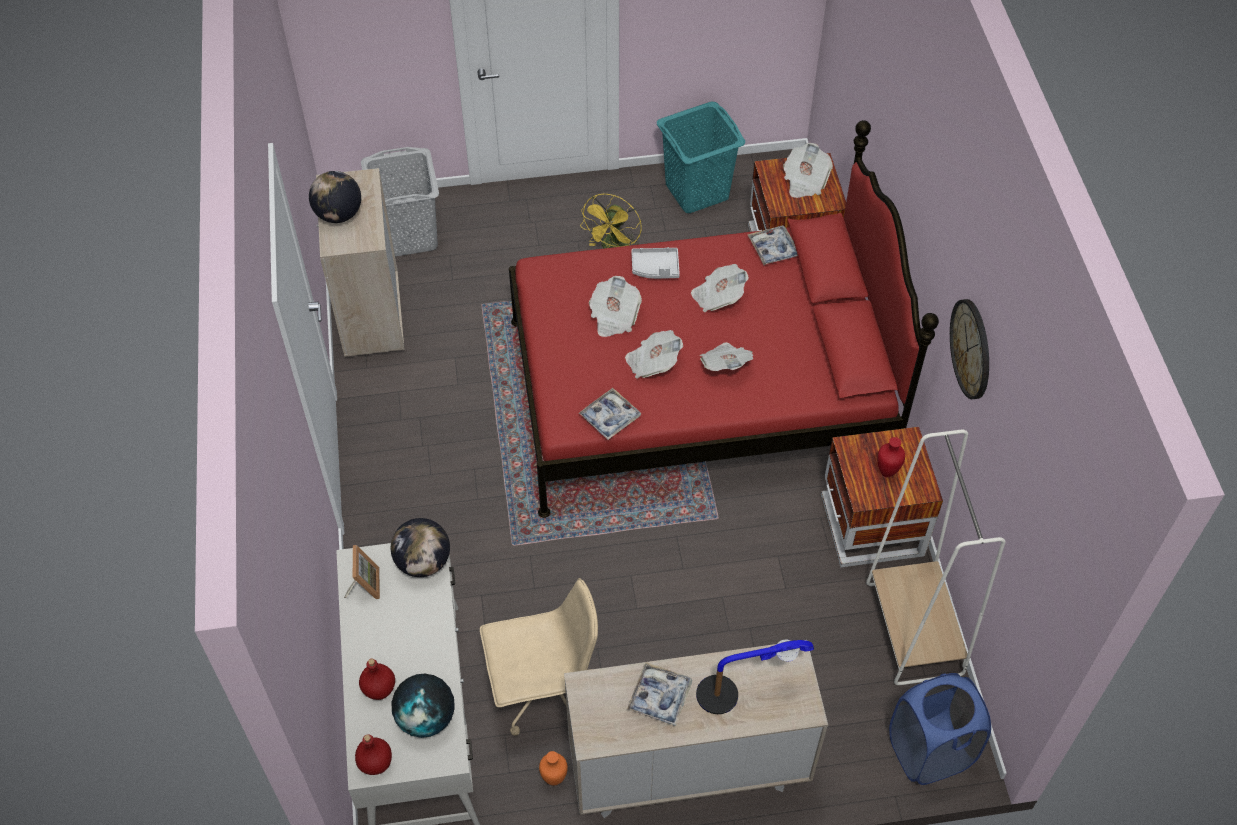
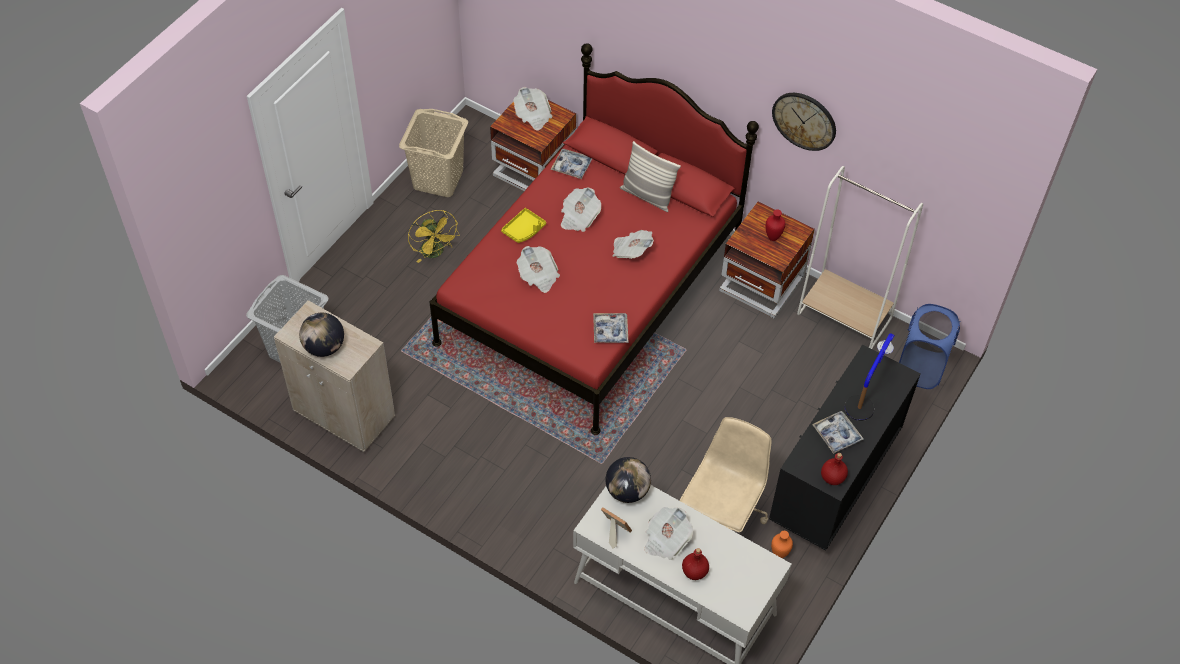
camera: 50 degrees left, 0 degrees up
(375, 763) = (743, 606): red bottle -> red bottle (832, 478)
(426, 718) = (737, 561): globe -> none
(652, 363) = (593, 282): newspaper -> newspaper (666, 540)
(655, 268) = (524, 230): grey tray -> yellow tray
(687, 770) = (832, 486): white dresser -> black dresser
(697, 191) = (438, 179): turquoise laundry basket -> beige laundry basket
(808, 330) = (647, 196): none -> pillow

